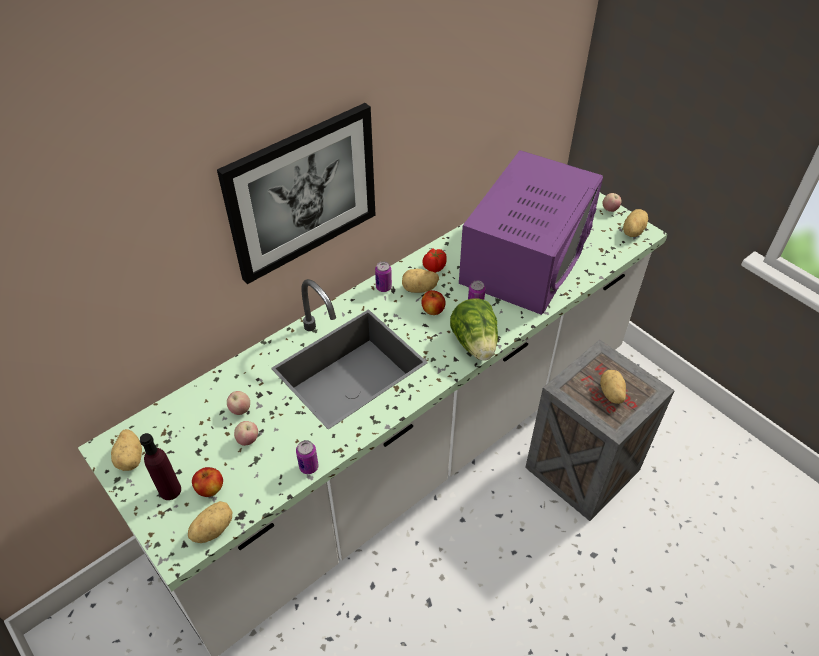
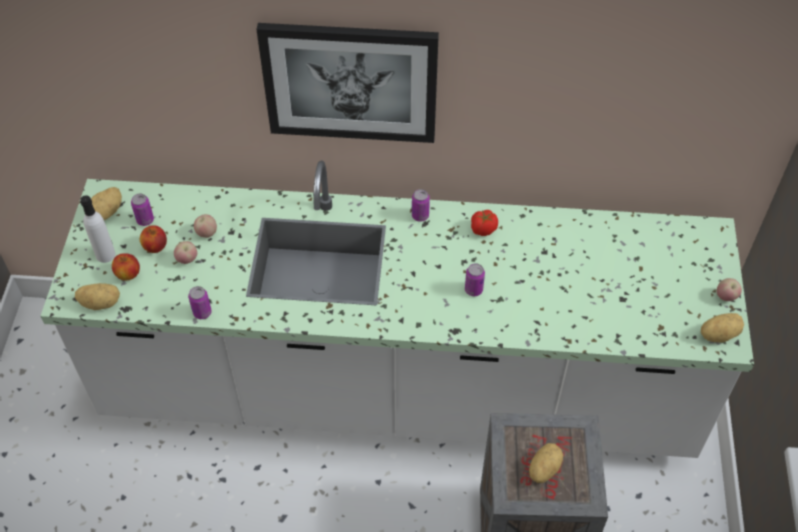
camera: 45 degrees right, 5 degrees up
(170, 490) = (105, 254): purple bottle -> white bottle
(174, 439) = (145, 220): none -> can
(419, 289) = (447, 239): potato -> none
(433, 310) = (434, 266): apple -> apple (155, 247)
(475, 344) = (433, 320): lettuce -> none
(526, 257) = (577, 281): purple microwave -> none

